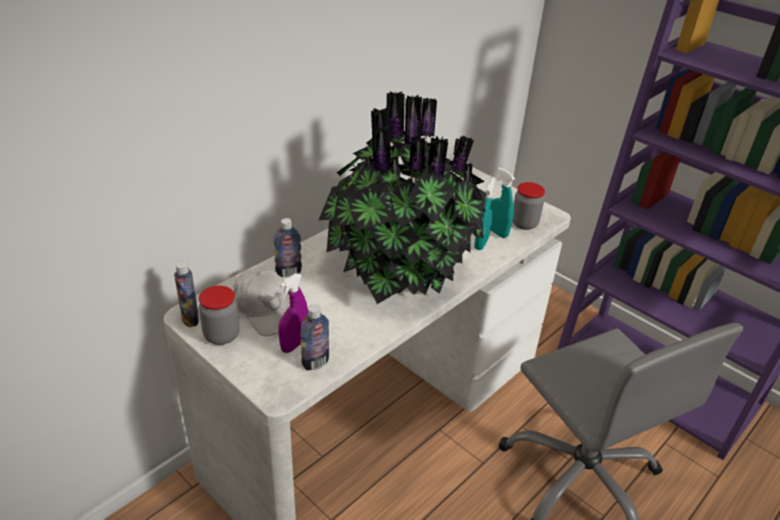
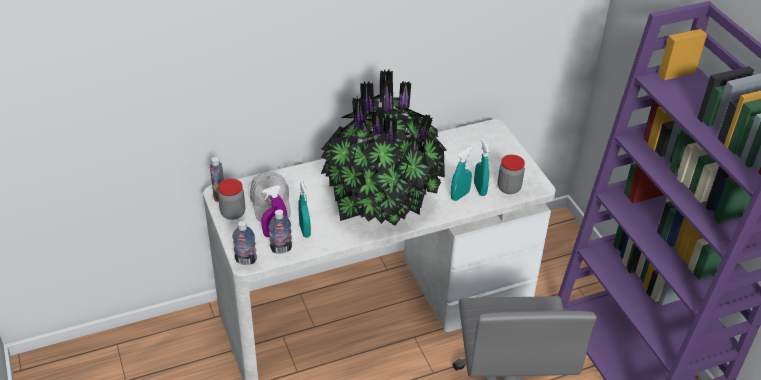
camera: 25 degrees right, 5 degrees up
(288, 272) = (301, 180): bottle -> bottle (246, 260)
(331, 330) = (305, 230): none -> turquoise spray bottle

